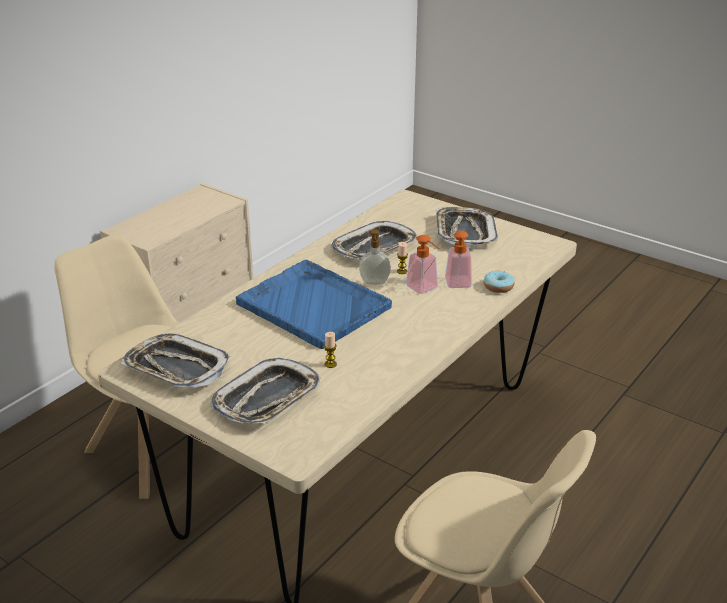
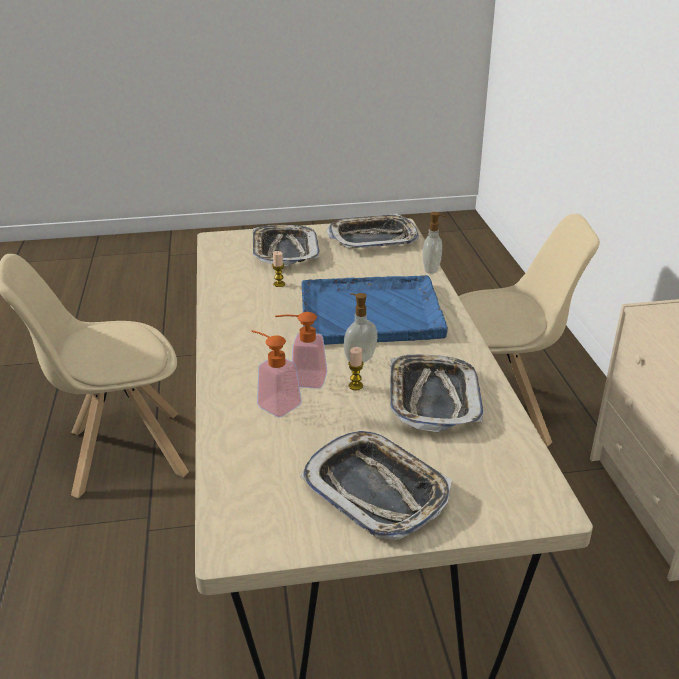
camera: 135 degrees right, 0 degrees up
(207, 313) = (432, 269): none -> soap dispenser
(498, 287) = (229, 425): donut -> none

